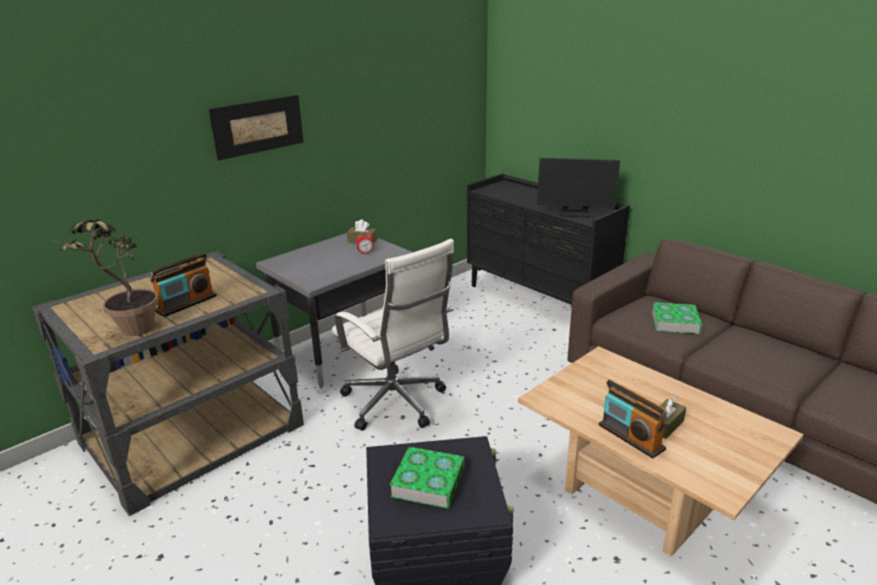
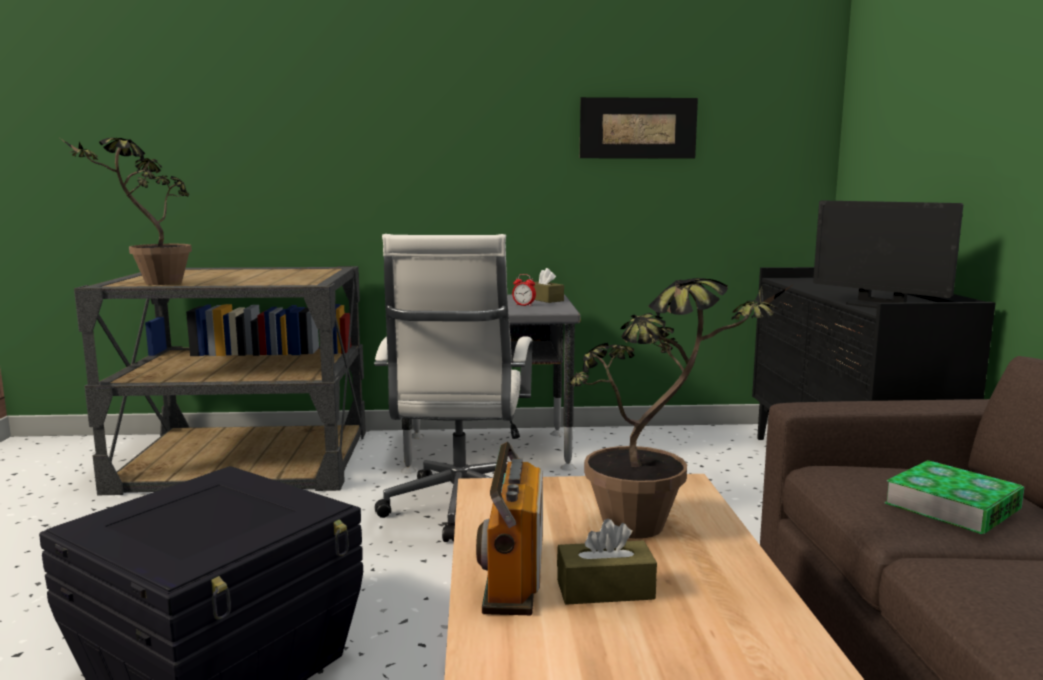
camera: 40 degrees right, 15 degrees down
(186, 303) = (238, 280): radio -> none
(258, 126) = (438, 129): picture -> picture (638, 128)
(428, 482) = (200, 513): book -> none
(631, 386) = (657, 527): none -> potted plant

